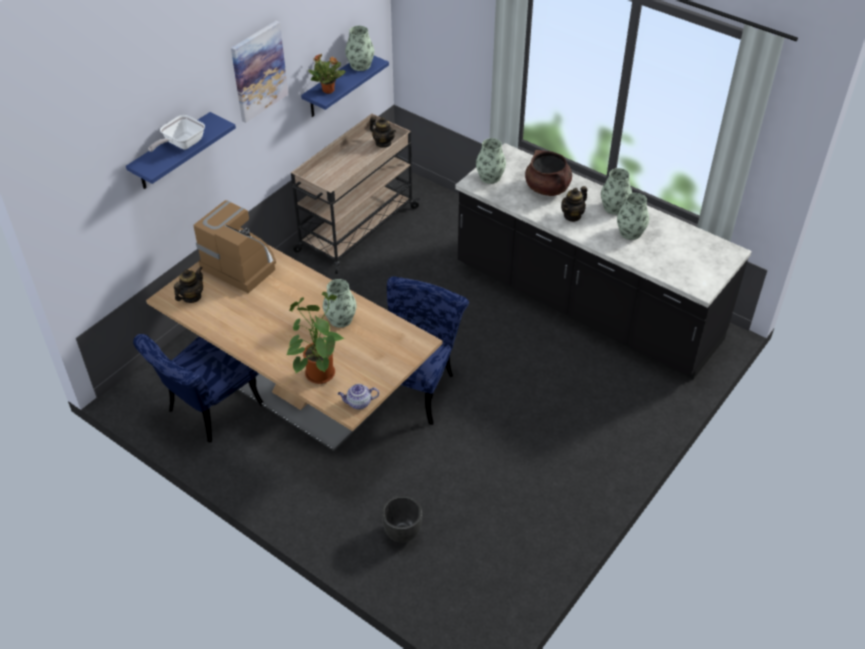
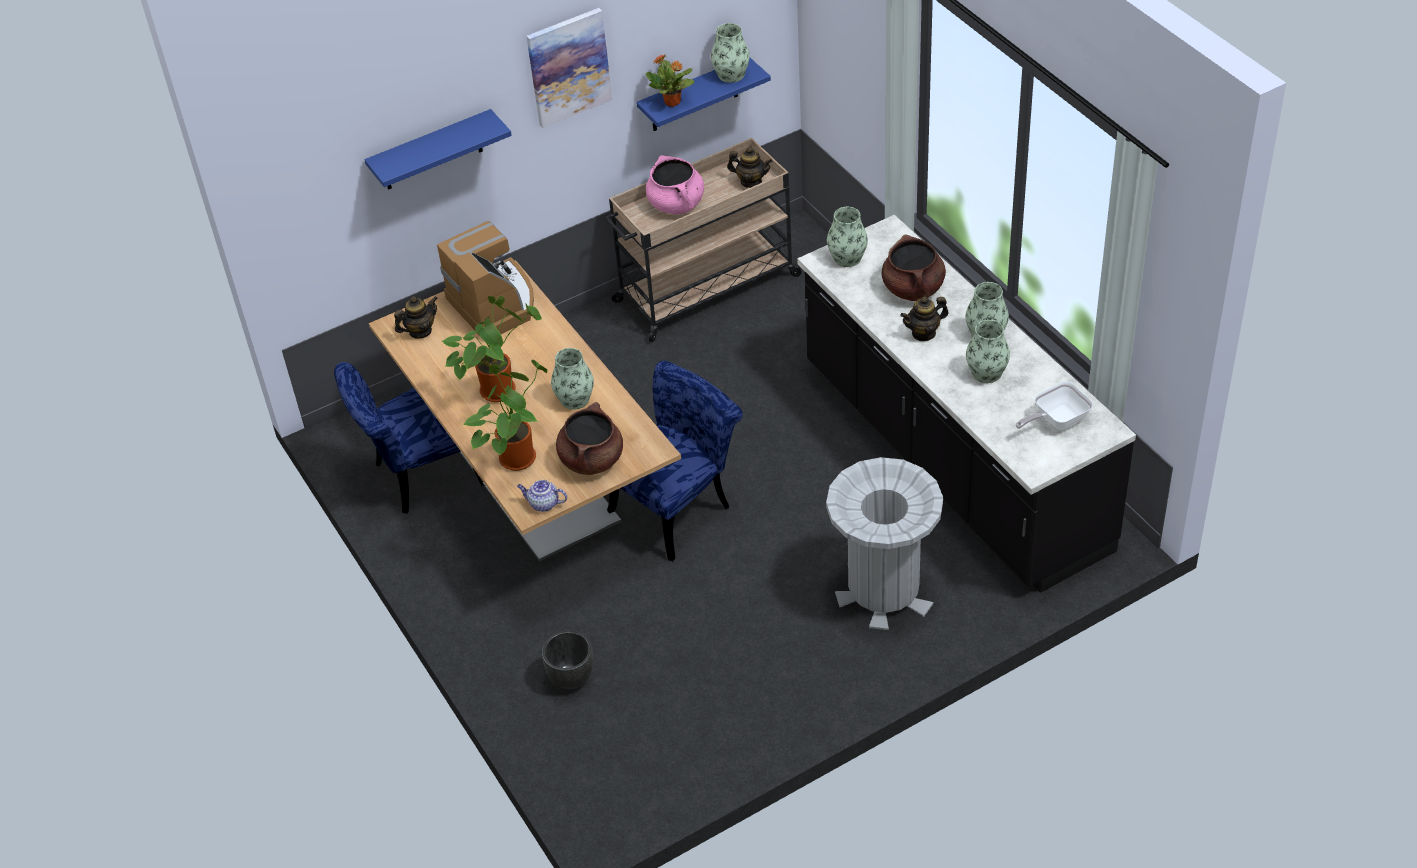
camera: 25 degrees right, 0 degrees up
(181, 145) = (437, 145): frying pan -> frying pan (1056, 420)
(277, 325) = (499, 388): none -> potted plant
(338, 168) = (676, 204): none -> pink cooking pot
(378, 360) = (591, 460): none -> brown cooking pot
(383, 143) = (751, 181): teapot -> teapot turned 45 degrees counterclockwise
(590, 406) = (883, 591): none -> grey trash can

